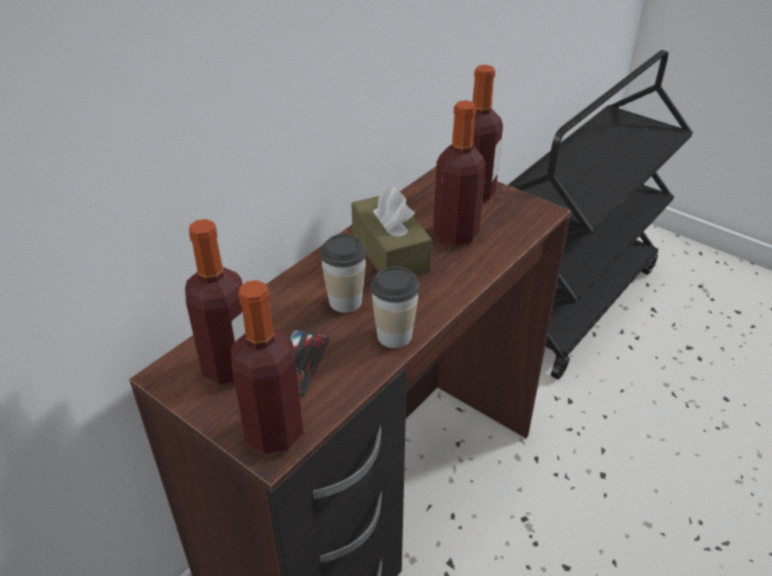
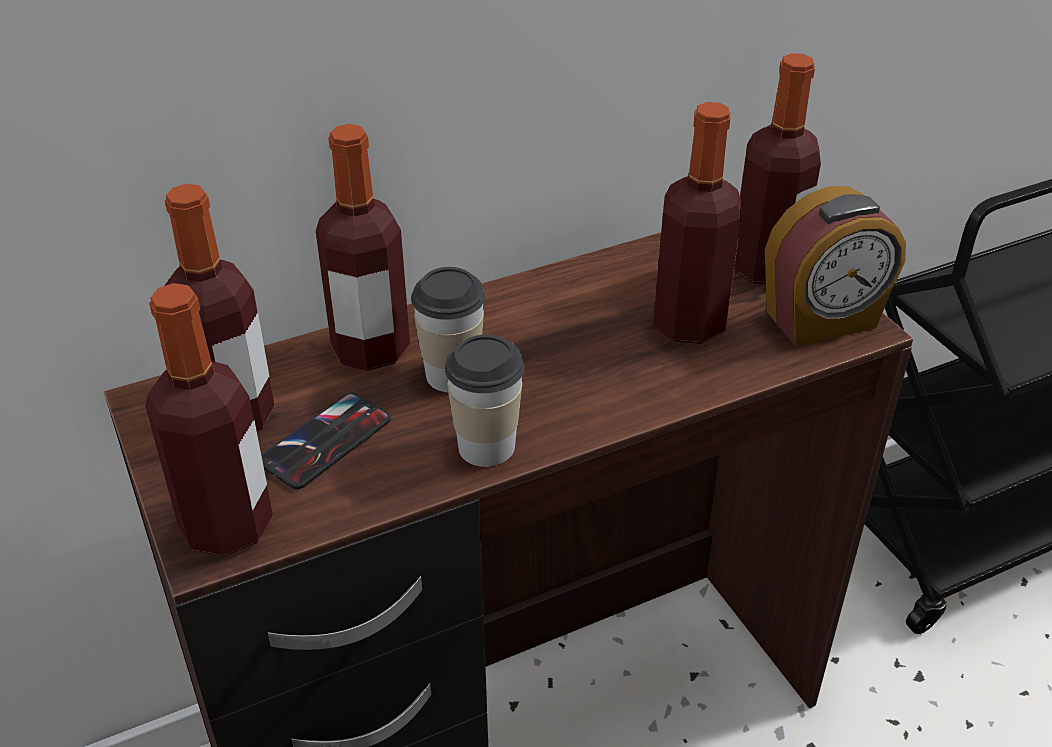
camera: 25 degrees right, 0 degrees up
(286, 301) = (371, 349): none -> bottle
(390, 252) = (568, 322): brown tissue box -> none
(522, 214) = (822, 321): none -> alarm clock

